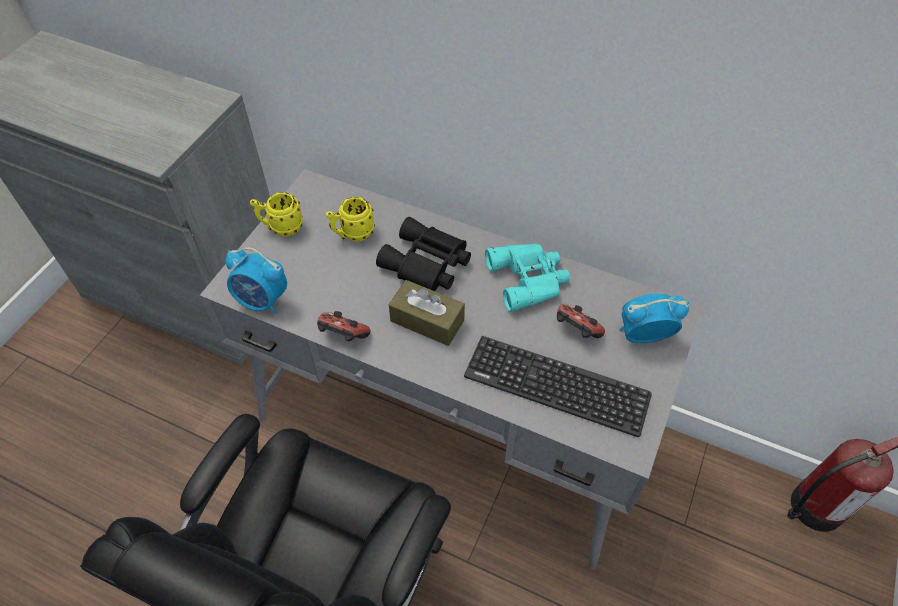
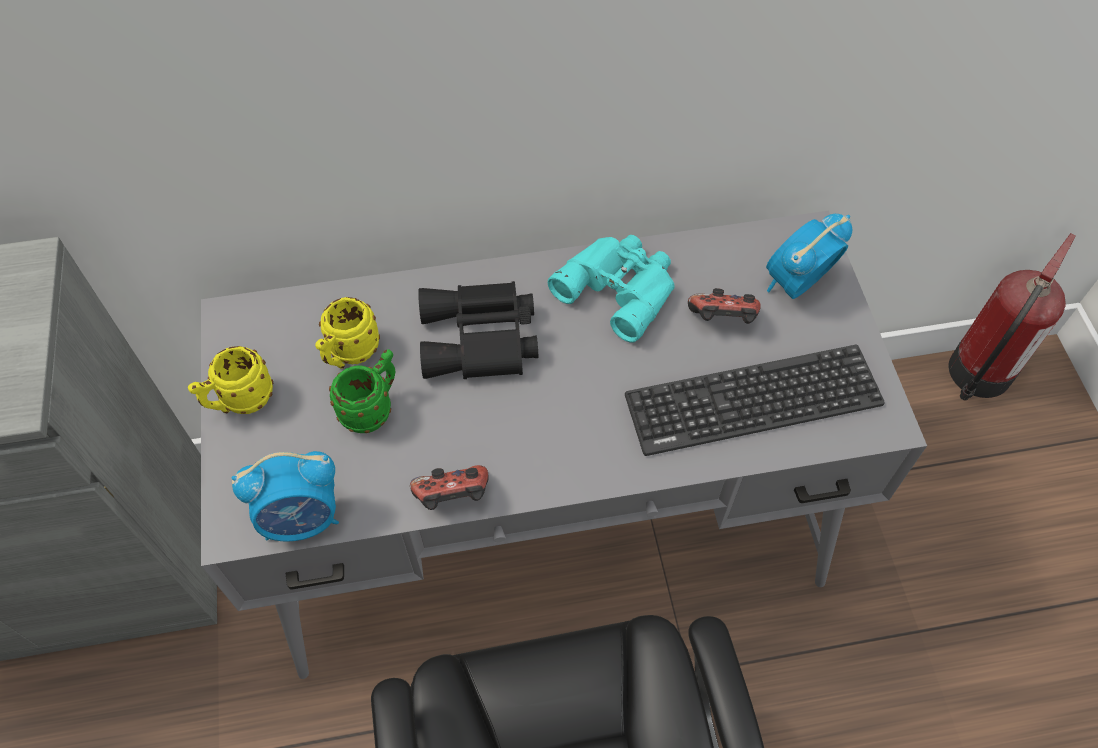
camera: 35 degrees left, 5 degrees up
(341, 267) = (373, 408): none -> green mug
(427, 321) = (542, 412): brown tissue box -> none

